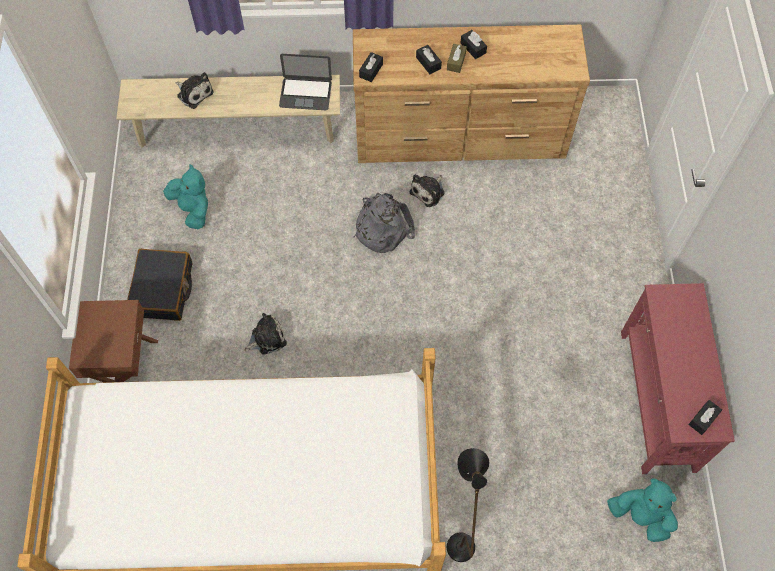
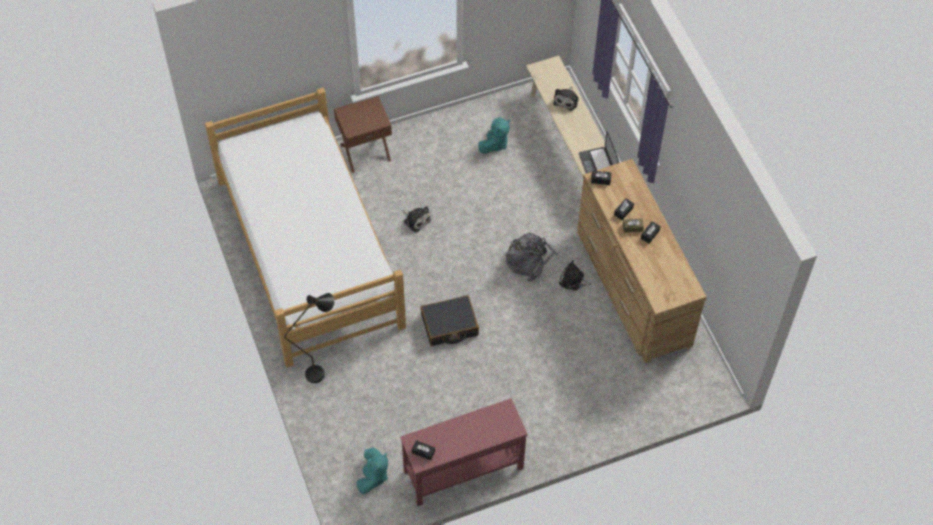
camera: 70 degrees right, 5 degrees down
(163, 290) = (427, 150): black suitcase -> black suitcase (449, 325)

